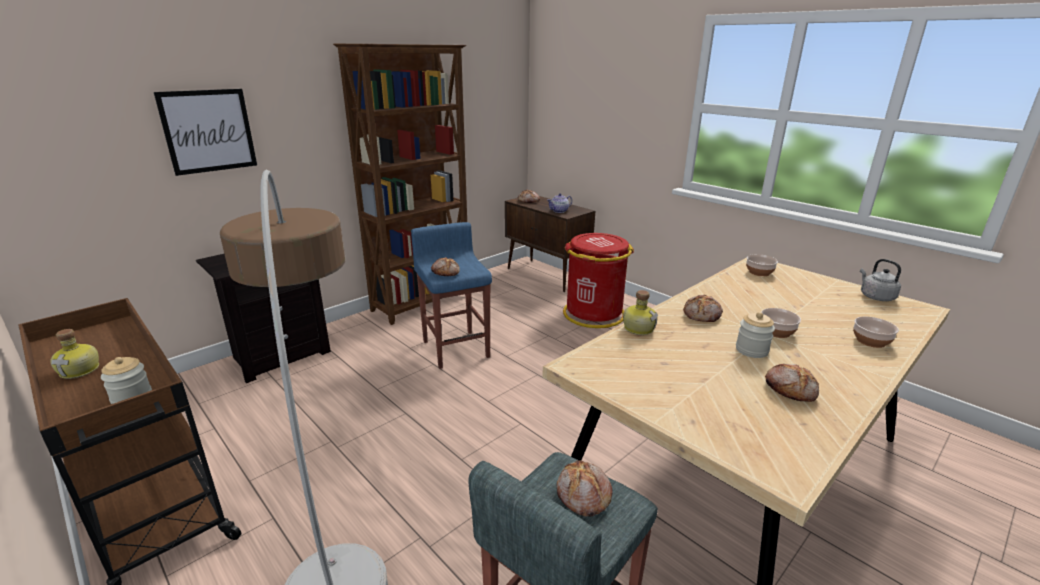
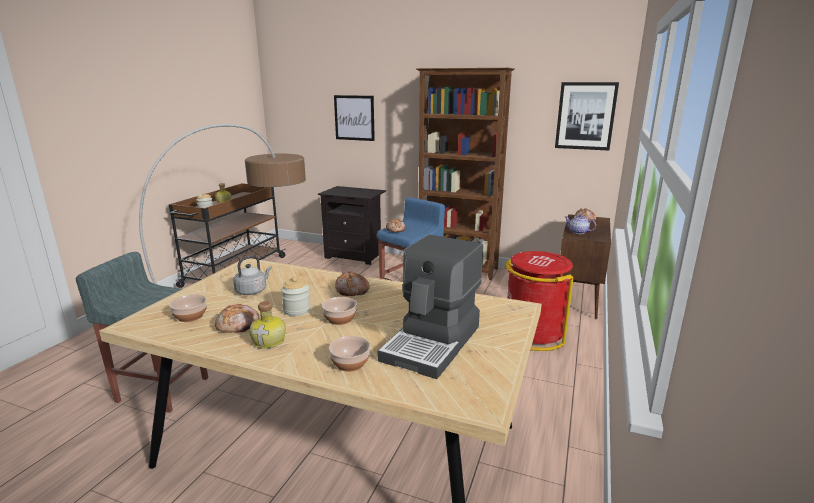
camera: 65 degrees right, 5 degrees down
(499, 97) = (585, 116): none -> picture
(582, 495) = (156, 300): bread -> none
(638, 328) = (311, 273): bottle -> bottle (270, 341)
(759, 272) = (488, 309): bowl -> bowl (190, 316)
(826, 303) = (433, 343): none -> coffee machine
(875, 296) = (489, 374): grey kettle -> grey kettle (253, 291)

